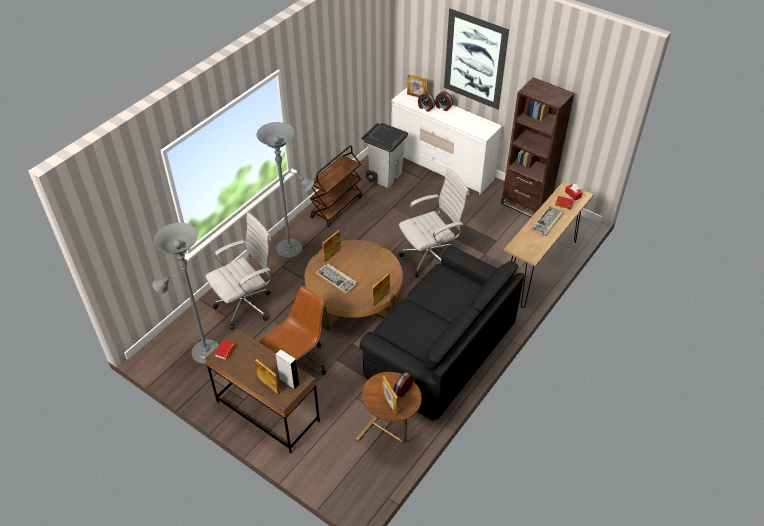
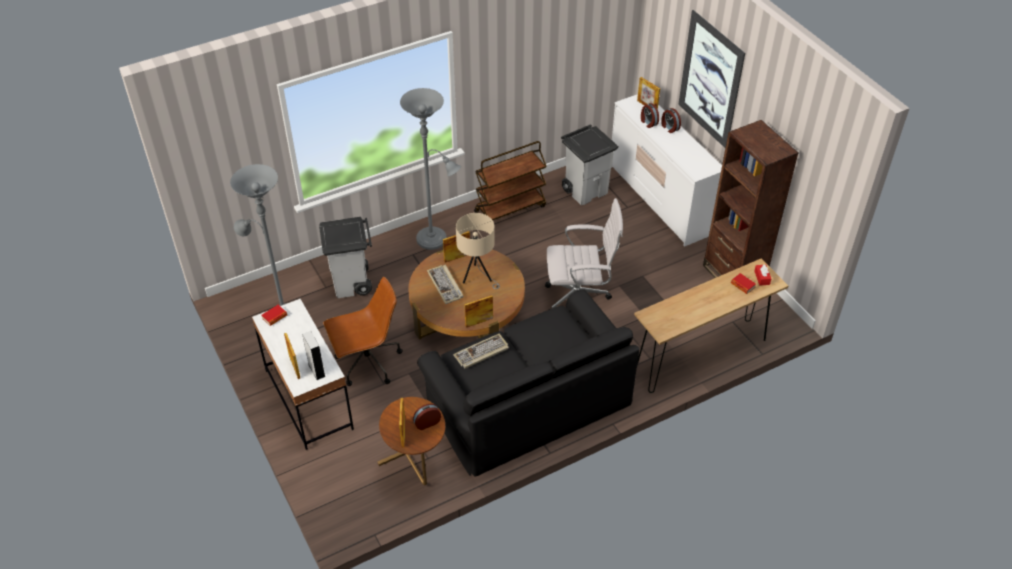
camera: 25 degrees right, 0 degrees up
(247, 305) = (352, 283): white office chair -> grey trash can
(267, 411) = (308, 399): brown desk -> white desk
(358, 264) = (478, 277): none -> beige table lamp
(547, 222) = (707, 299): keyboard -> keyboard (481, 353)

